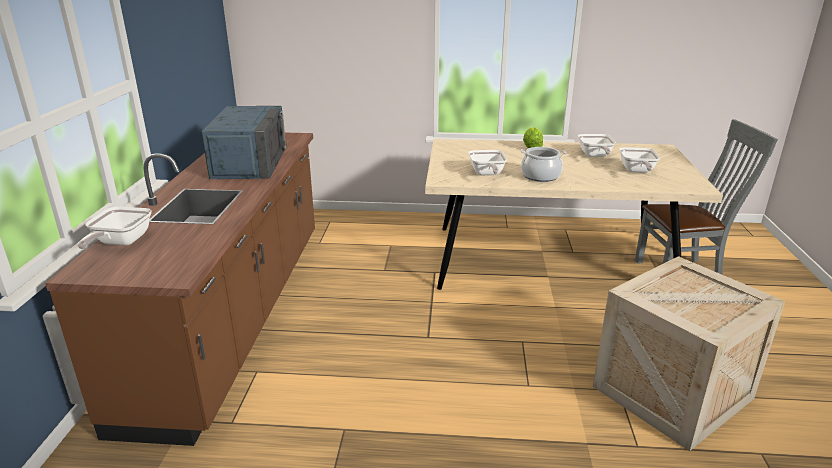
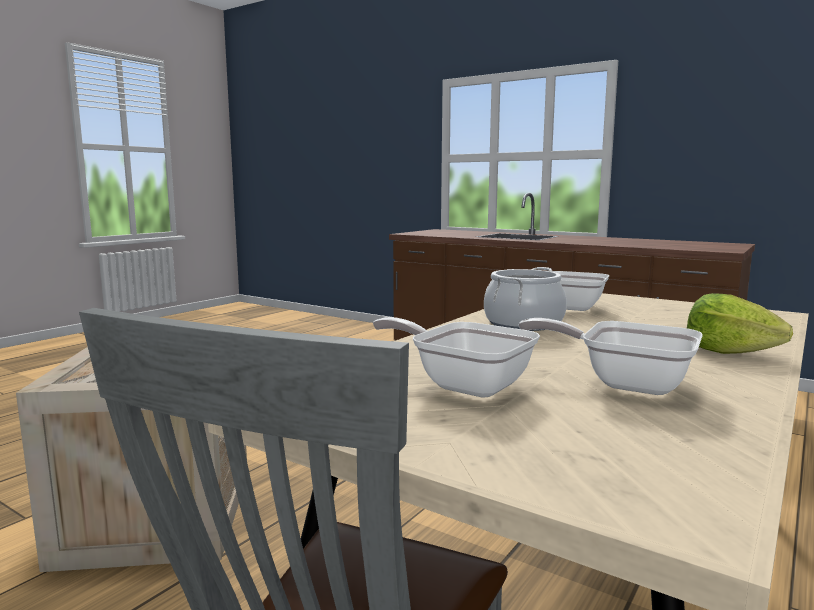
camera: 120 degrees right, 15 degrees down
(120, 243) = (469, 231): frying pan -> none
(249, 162) = (620, 242): blue microwave -> none

